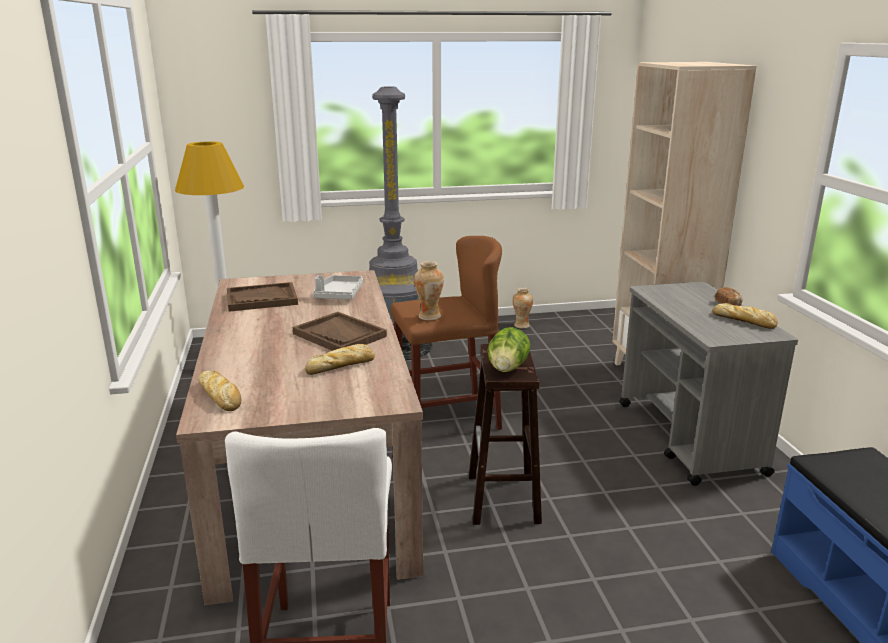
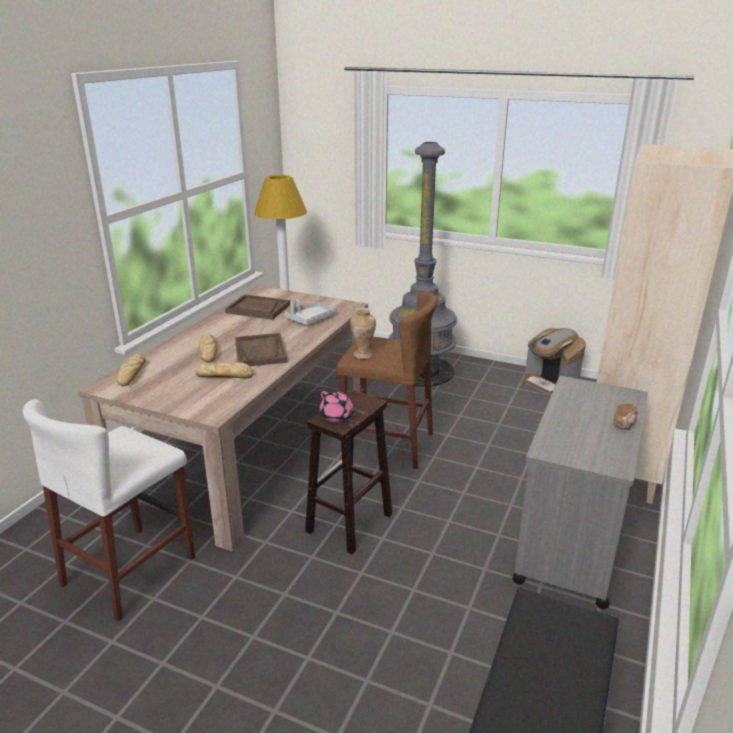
camera: 35 degrees right, 5 degrees up
(507, 369) = (337, 416): lettuce -> pink teapot
(521, 325) = (550, 384): vase -> coffee machine
(744, 321) = (610, 444): bread -> bread (208, 352)

